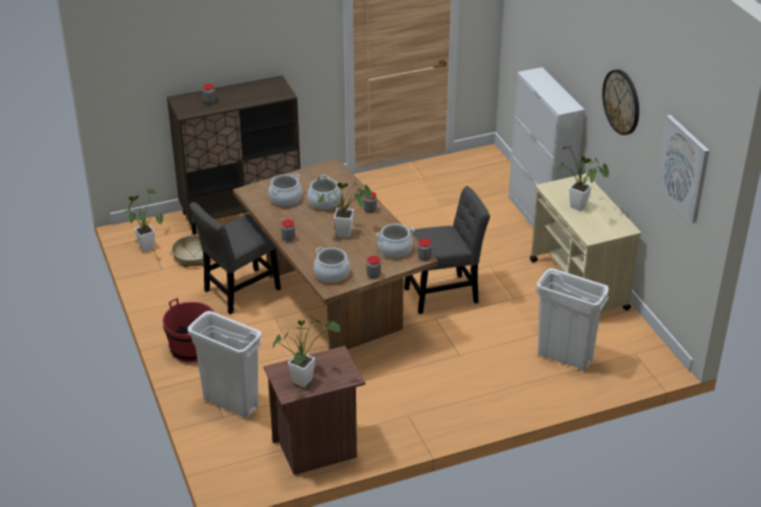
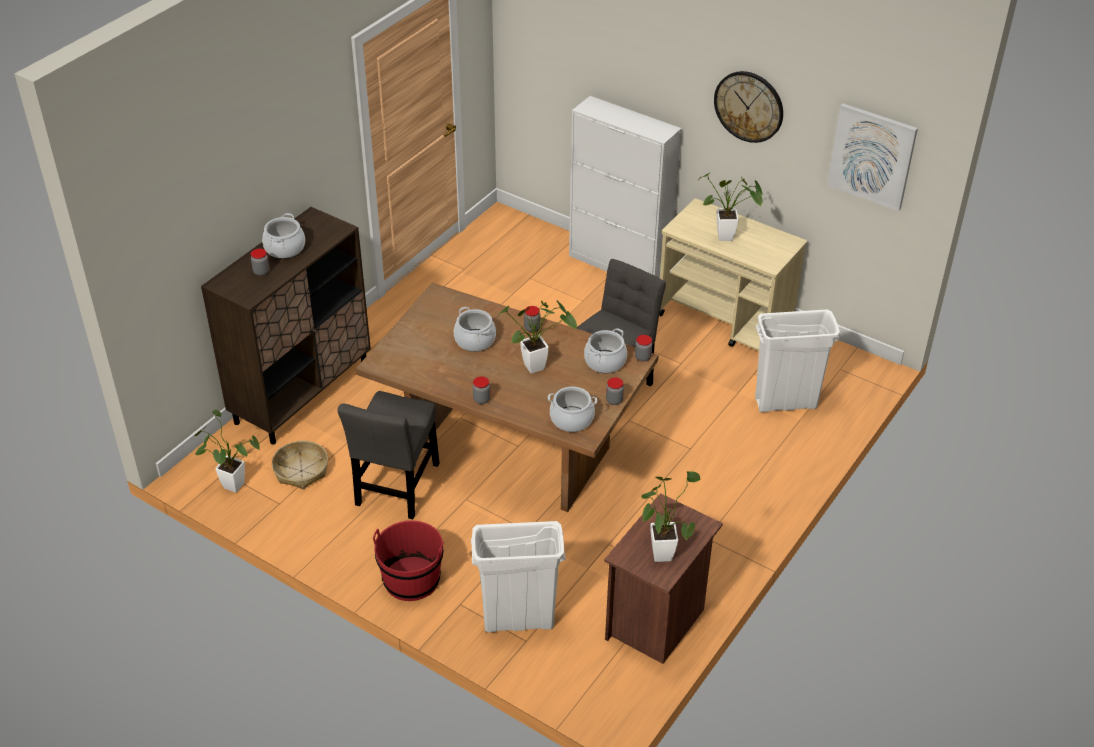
camera: 35 degrees left, 5 degrees up
(285, 199) = (428, 355): cooking pot -> cooking pot (285, 248)

